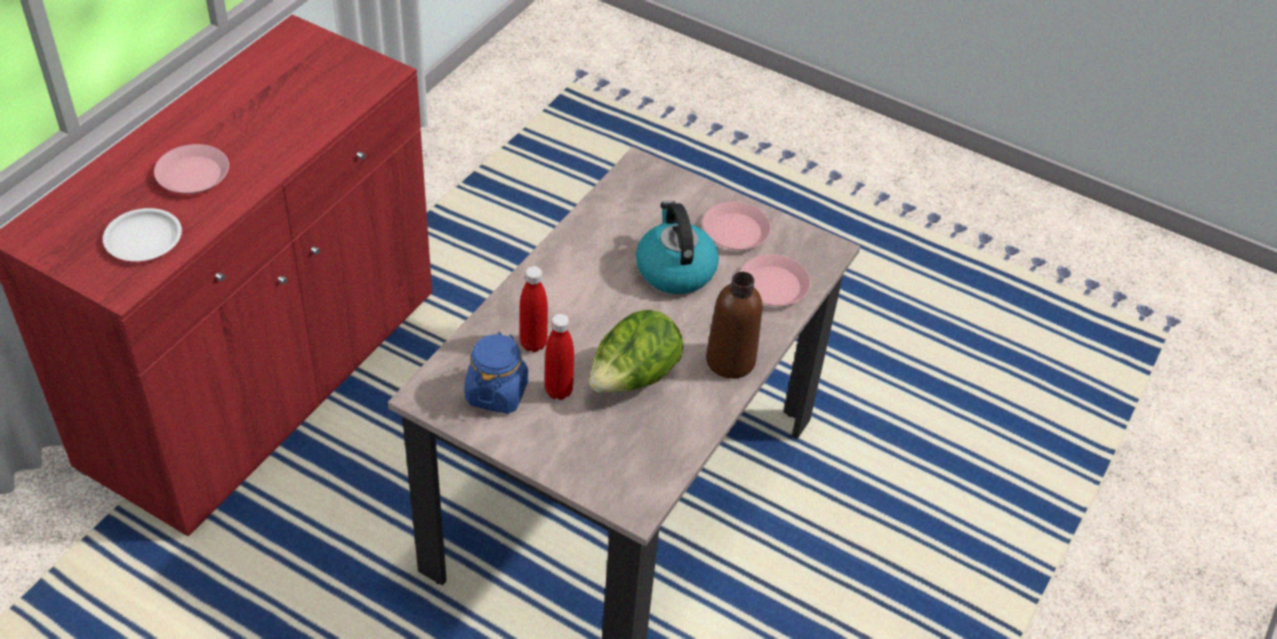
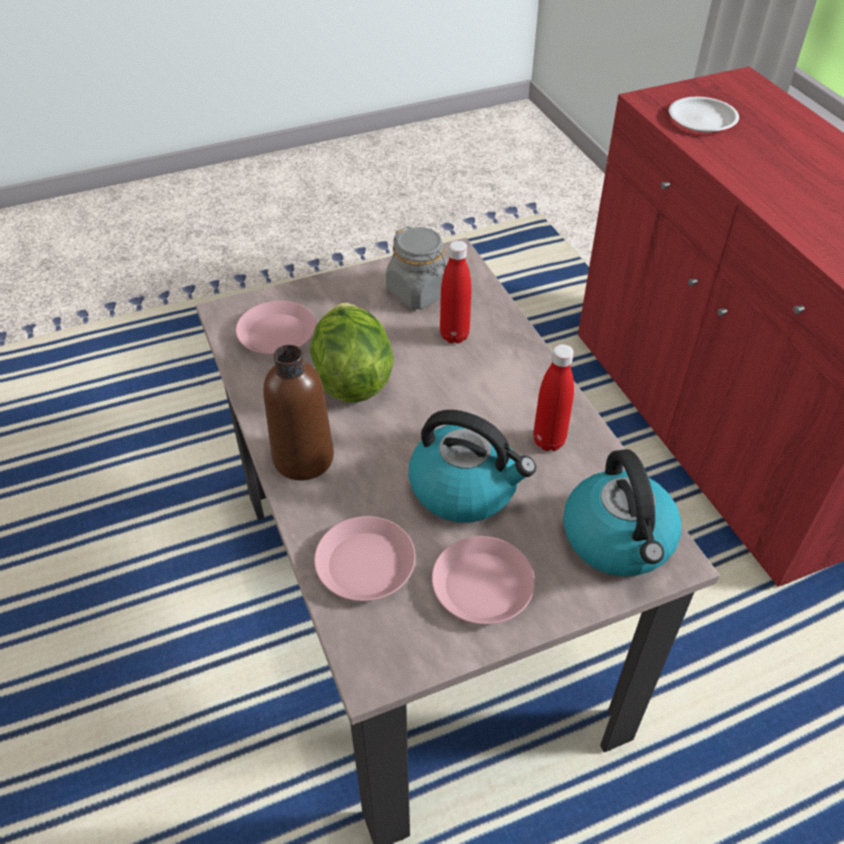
camera: 130 degrees right, 0 degrees up
(193, 175) = (777, 158): pink plate -> pink plate (277, 334)
(496, 392) = (419, 292): blue jar -> grey jar
(558, 391) = (385, 326): red bottle -> red bottle (549, 441)
(647, 190) = (619, 540): none -> kettle

